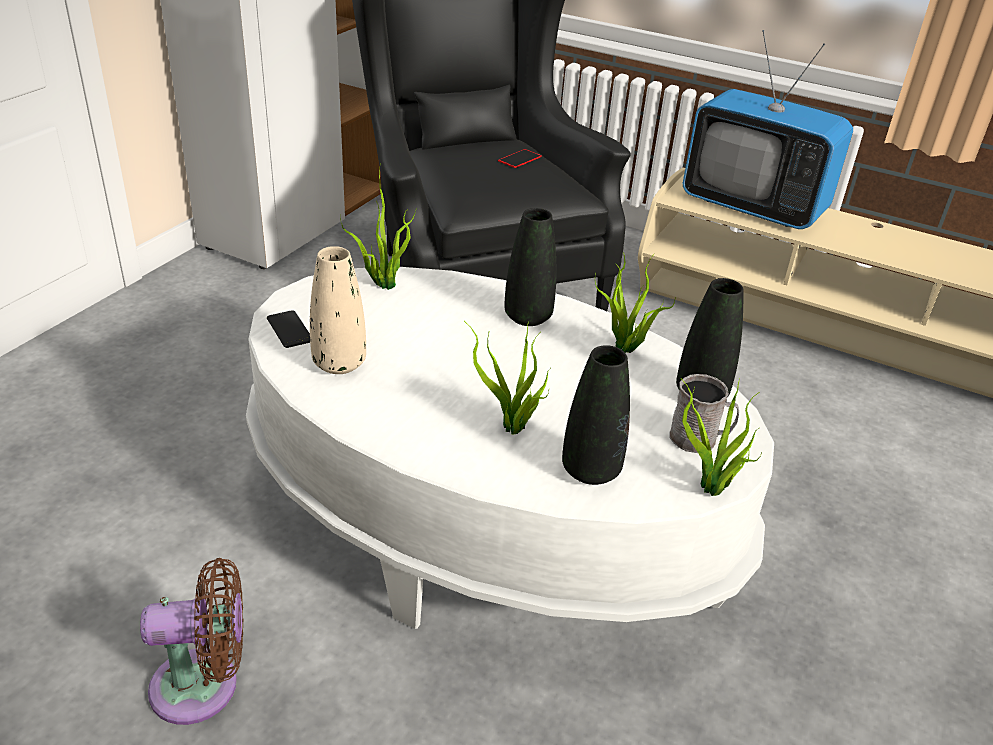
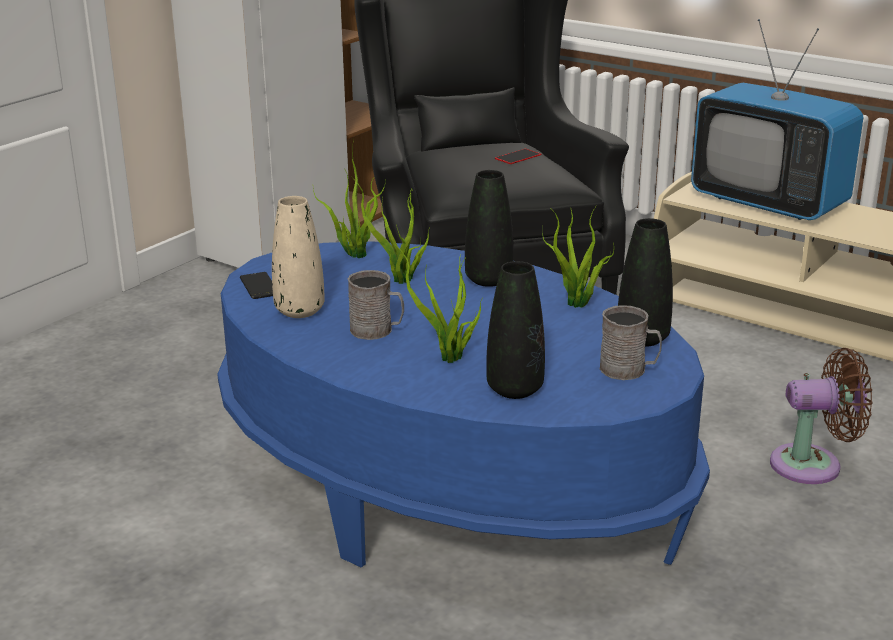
camera: 10 degrees right, 10 degrees down
(204, 686) = (155, 599): brown fan -> brown fan (813, 465)
(427, 390) = (377, 331): none -> grey mug
(485, 520) = (447, 487): white coffee table -> blue coffee table
(710, 490) = (626, 405): potted plant -> potted plant (400, 281)

